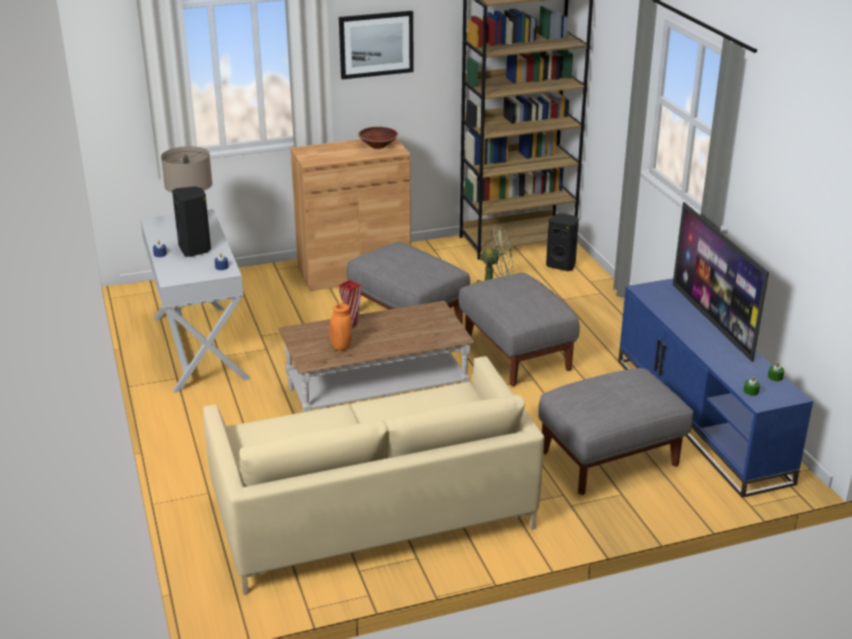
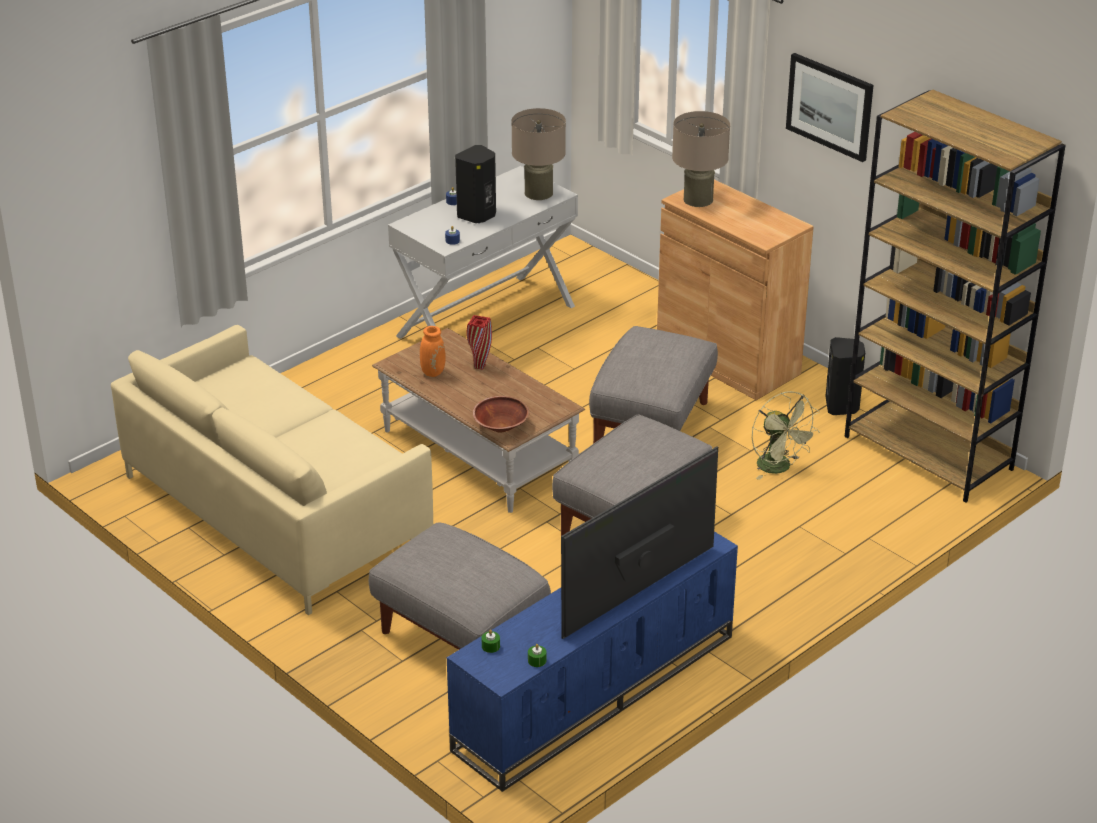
camera: 65 degrees right, 5 degrees up
(318, 156) = (698, 199): none -> beige table lamp
(378, 145) = (768, 225): brown bowl -> brown bowl (501, 426)
(562, 265) = (892, 505): black speaker -> black speaker (842, 406)

